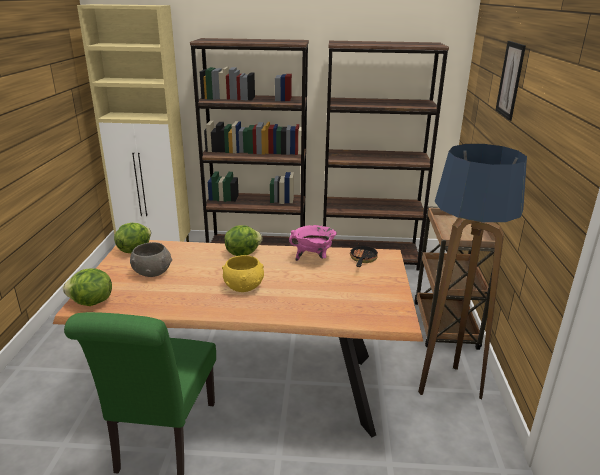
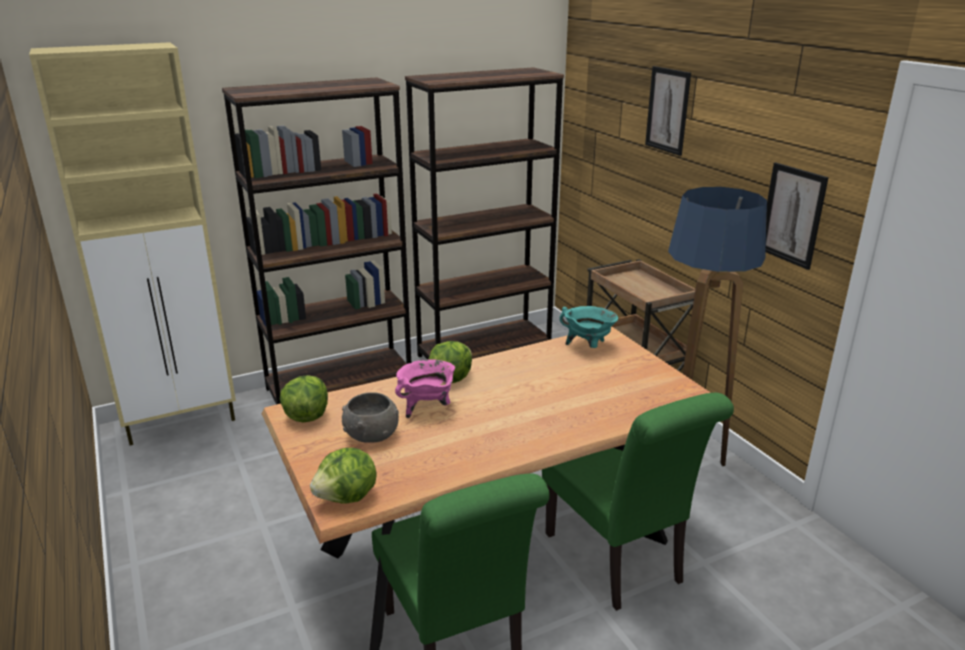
camera: 30 degrees left, 0 degrees up
(244, 286) = (505, 415): yellow bowl -> none
(313, 258) = (537, 361): pink cooking pot -> pink cooking pot (427, 408)
(323, 434) = (618, 562): none -> green chair
(362, 260) = (588, 347): frying pan -> turquoise cooking pot
(558, 182) = (792, 215): none -> picture

